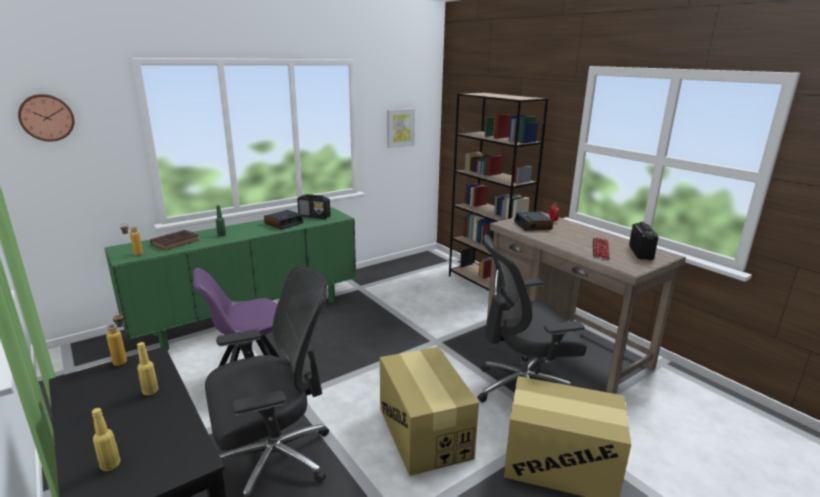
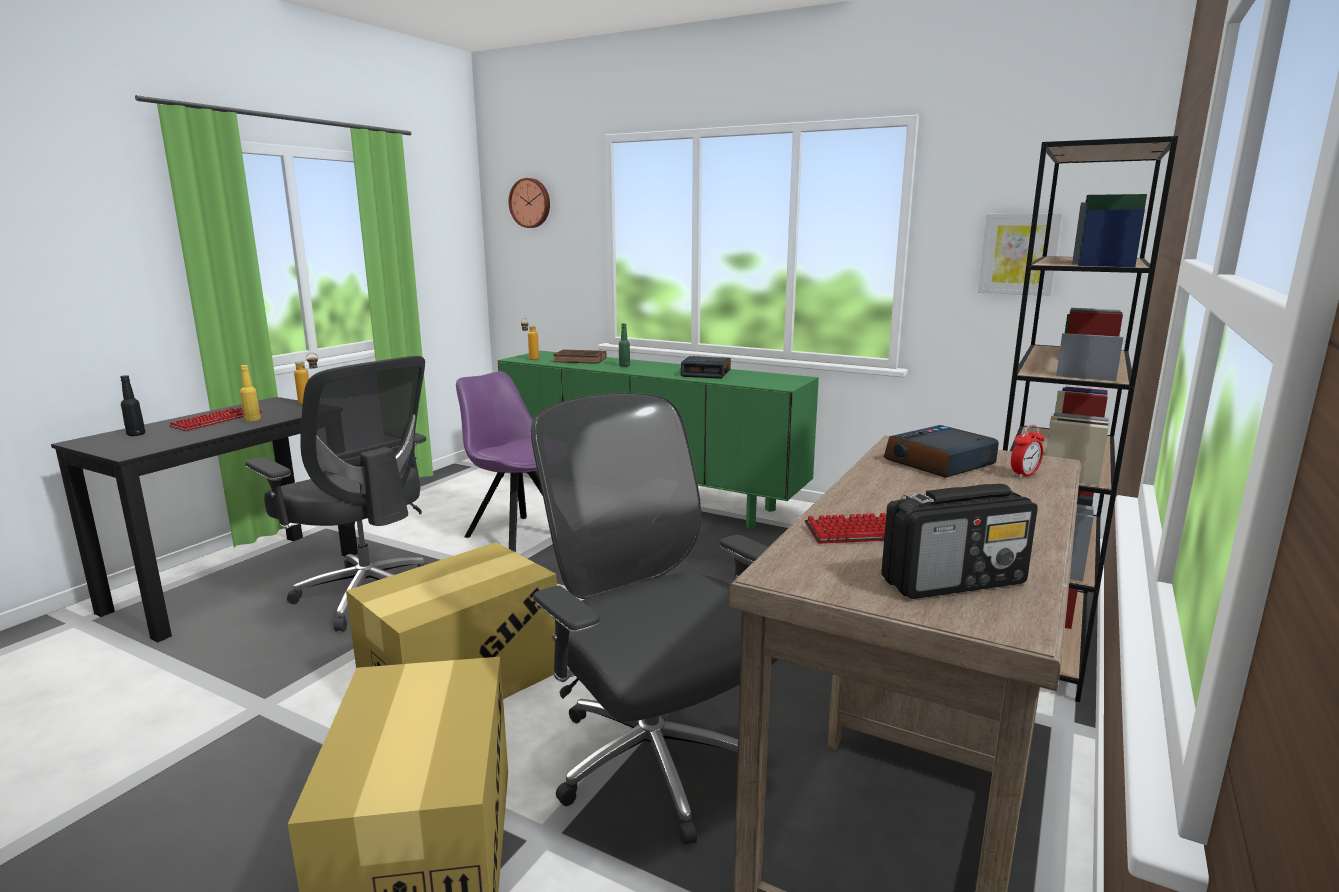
camera: 65 degrees right, 5 degrees down
(110, 465) = (136, 434): yellow bottle -> black bottle
(118, 412) = (218, 420): none -> keyboard
(314, 216) = (760, 377): radio -> none

